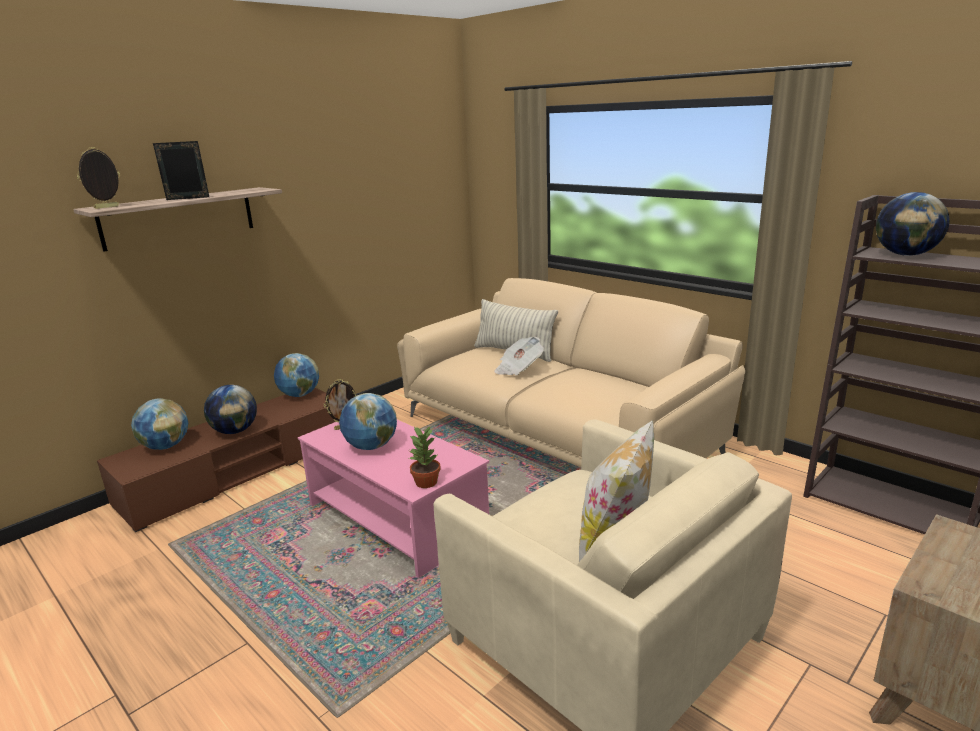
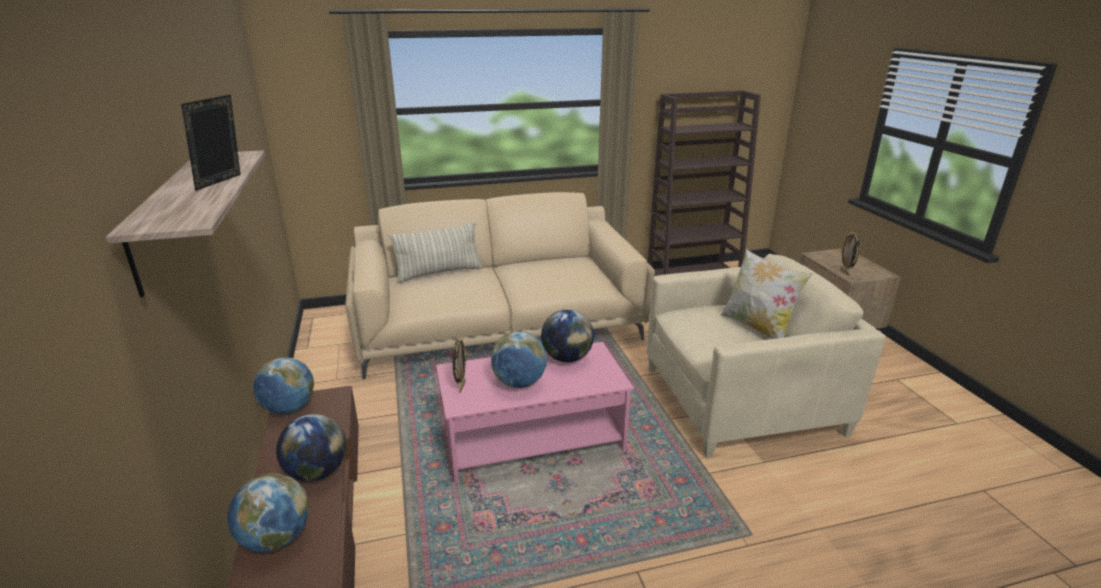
camera: 60 degrees left, 5 degrees up
(106, 207) = (176, 218): picture frame -> picture frame (845, 272)
(426, 482) = (610, 374): potted plant -> none
(518, 369) = (477, 282): newspaper -> none
(906, 254) = (689, 128): globe -> globe (567, 358)

